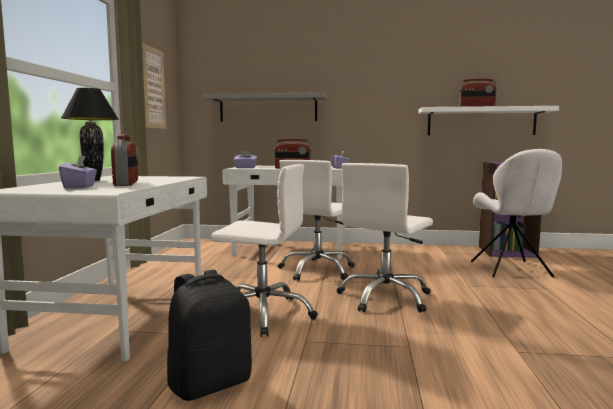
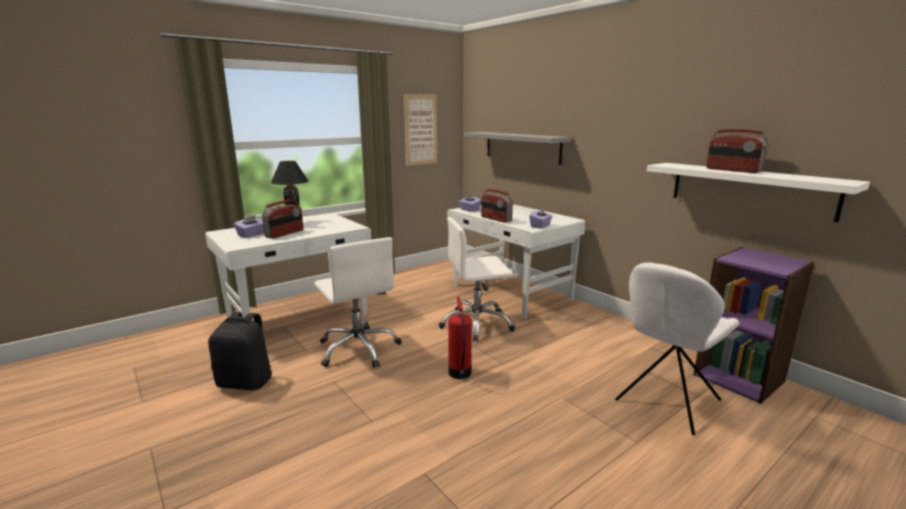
camera: 45 degrees right, 10 degrees up
(385, 298) = (459, 373): white office chair -> fire extinguisher

